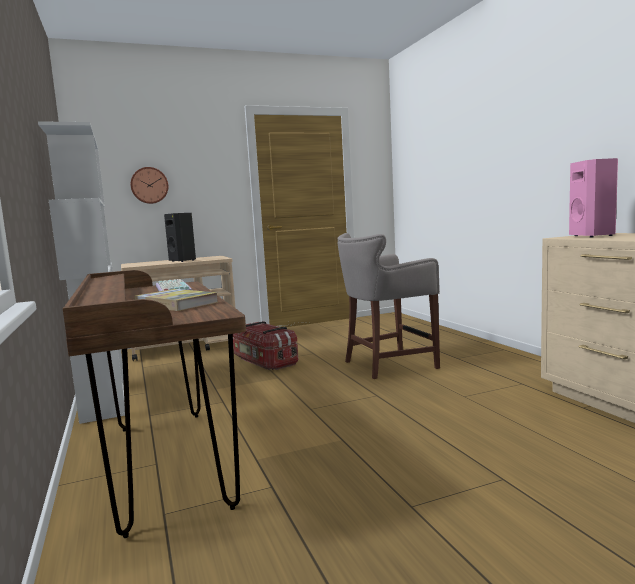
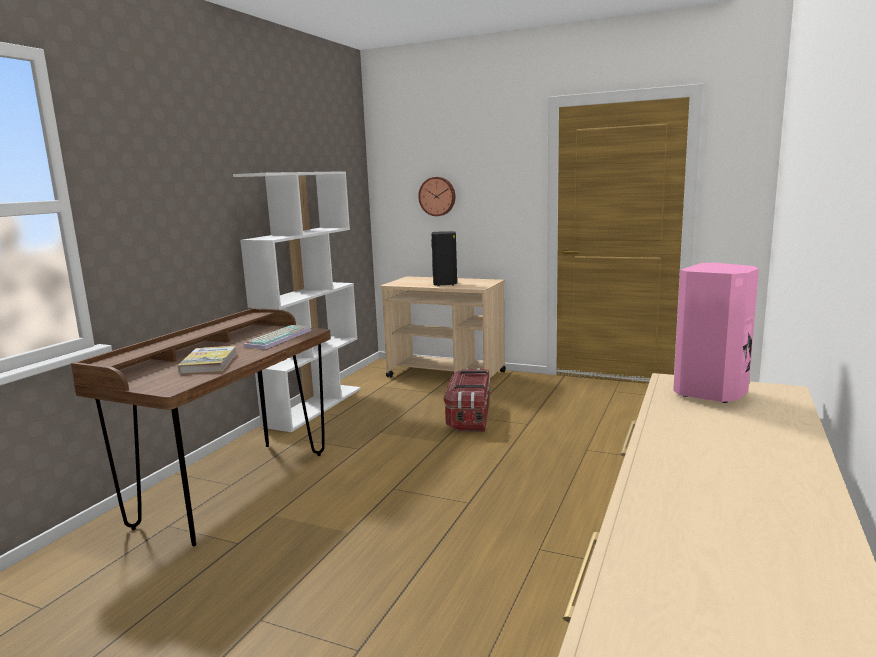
camera: 45 degrees right, 5 degrees up
(387, 364) = (561, 470): grey stool -> none

